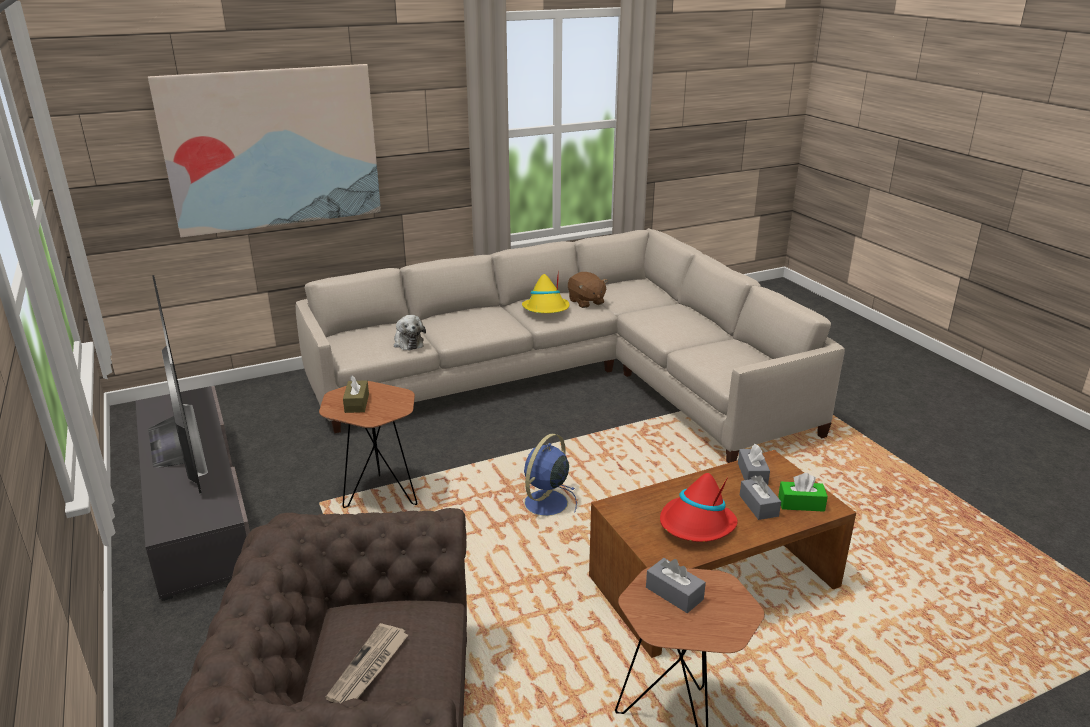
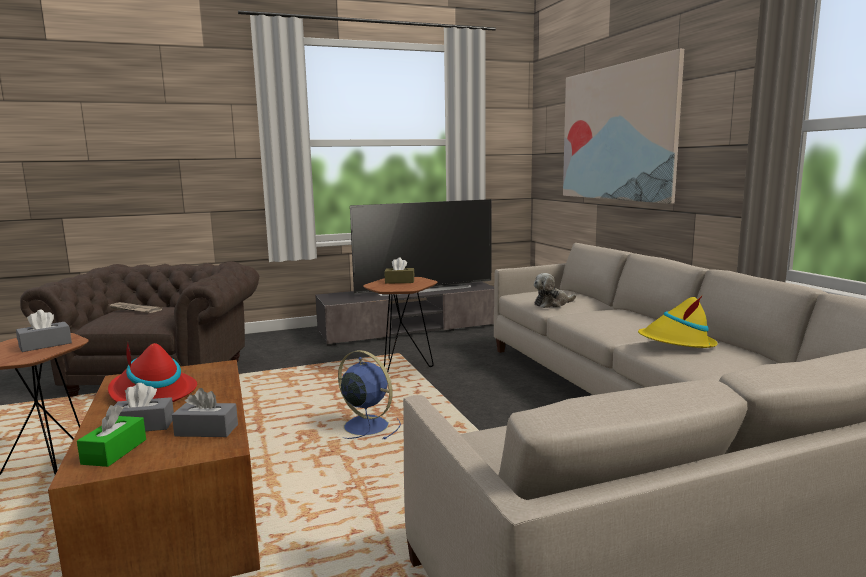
camera: 95 degrees right, 15 degrees down
(586, 302) = (732, 365): brown plush toy -> none

